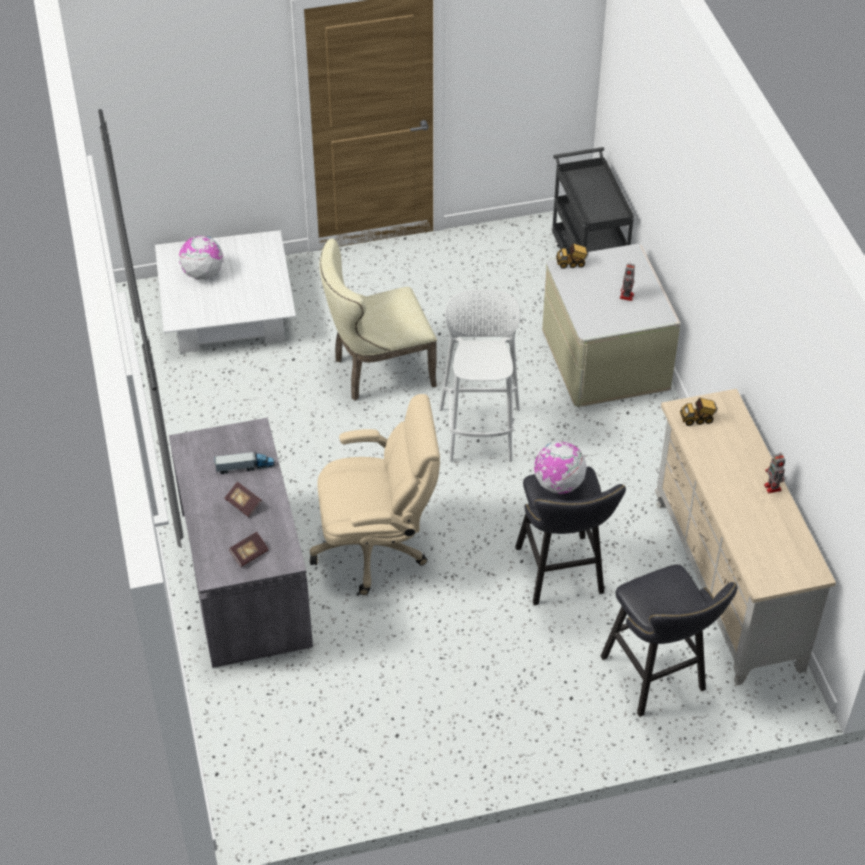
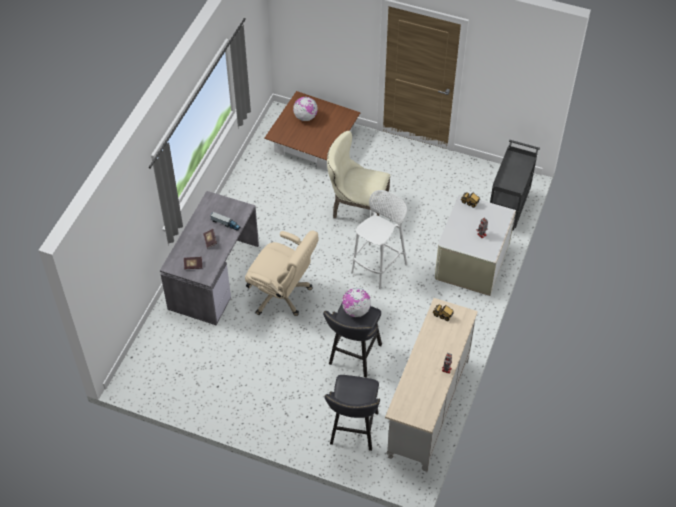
camera: 35 degrees right, 5 degrees up
(227, 311) = (313, 141): white coffee table -> brown coffee table

